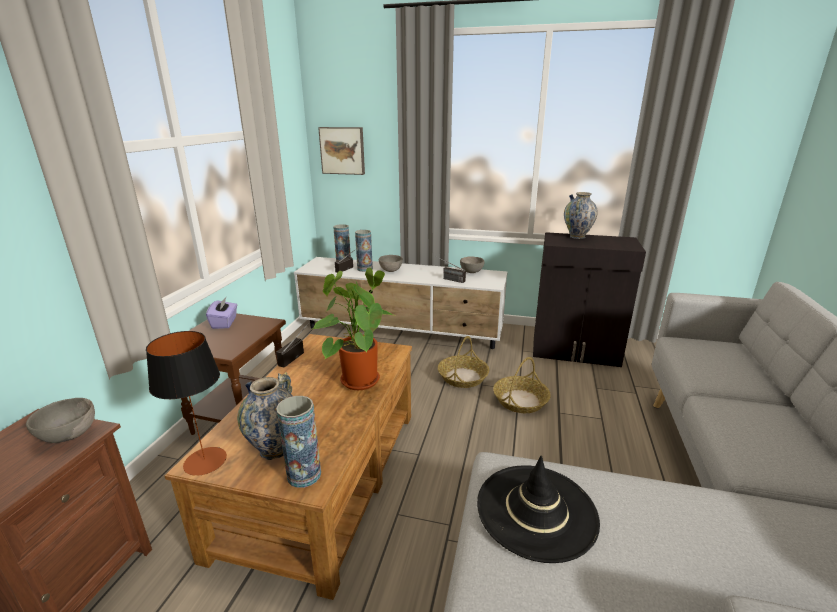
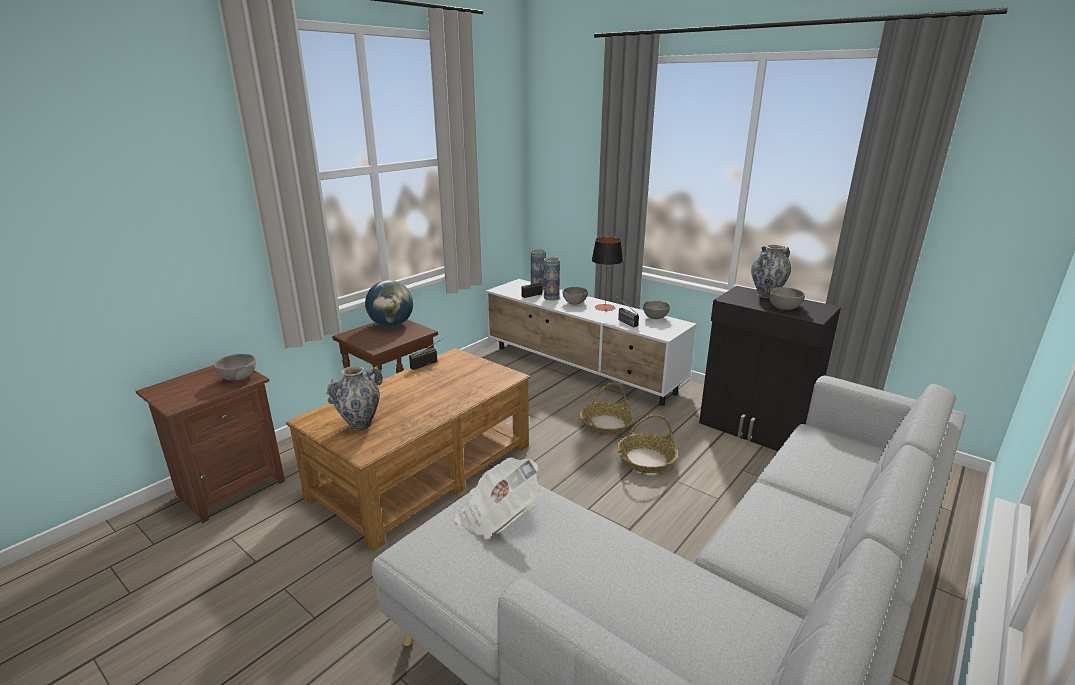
camera: 25 degrees right, 0 degrees up
(205, 461) = (313, 419): table lamp -> table lamp (604, 307)
(224, 323) = (391, 325): purple tissue box -> globe
(304, 475) = (365, 445): vase -> none
(343, 150) = (554, 175): picture -> none
(357, 379) = (459, 391): potted plant -> none
(536, 511) = (497, 515): black hat -> newspaper
(603, 244) = (784, 308): none -> grey bowl

